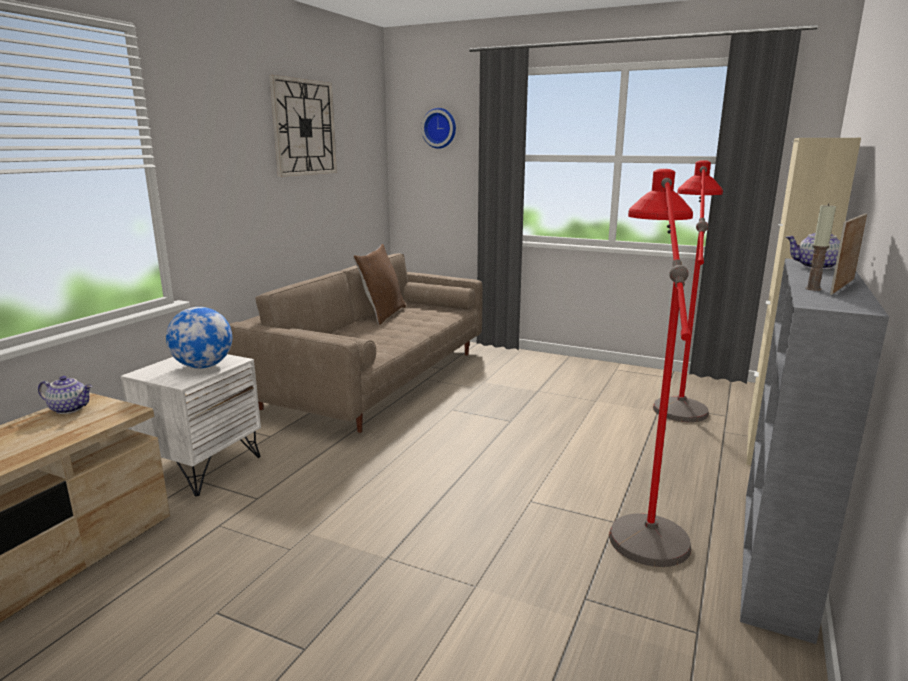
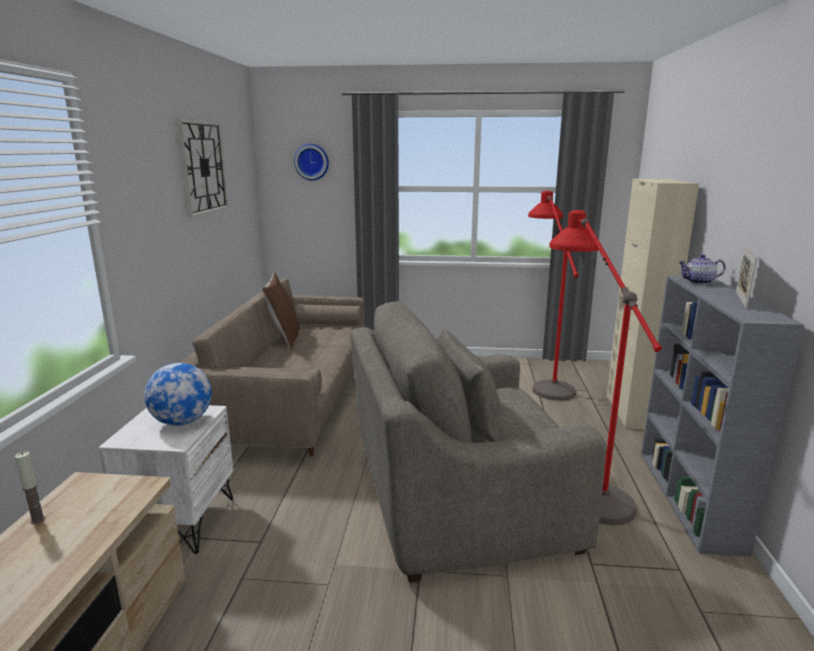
camera: 20 degrees left, 0 degrees up
(70, 408) = (74, 495): teapot -> none
(477, 503) = (458, 502): none -> grey armchair
(813, 289) = (728, 304): candle -> candle (37, 520)

